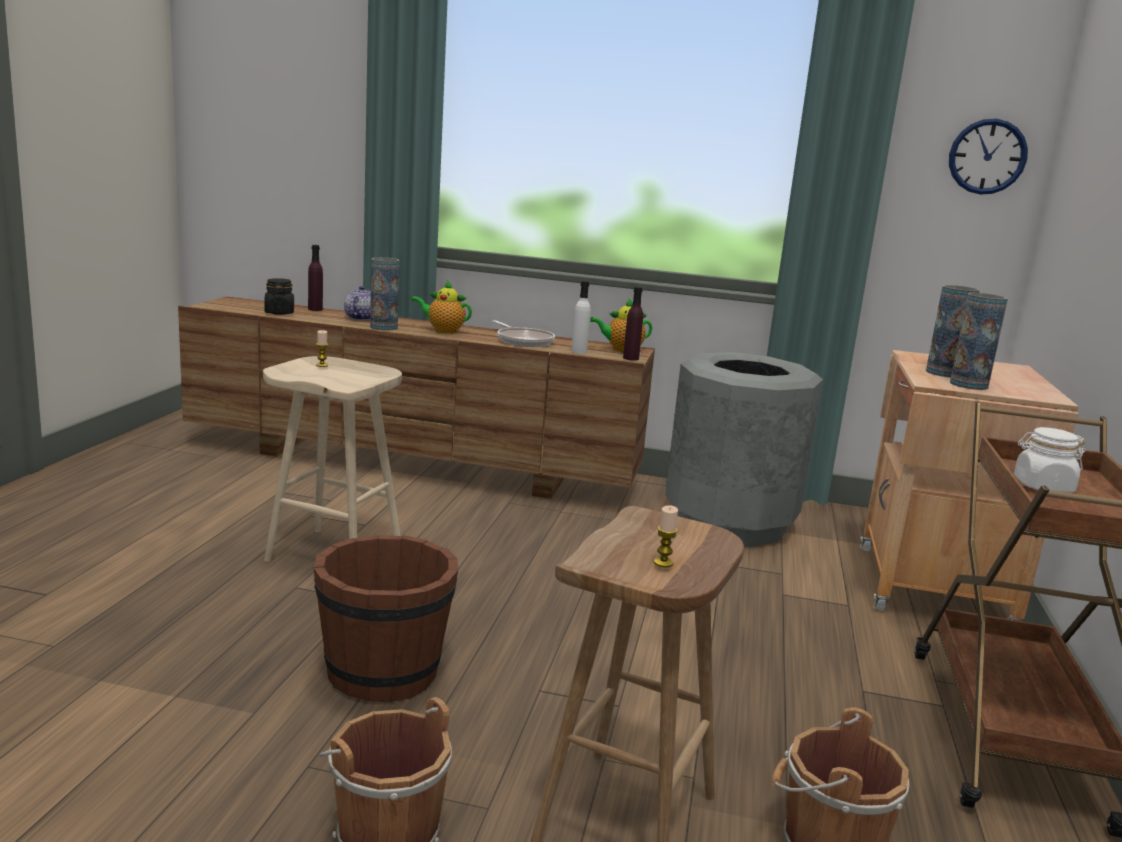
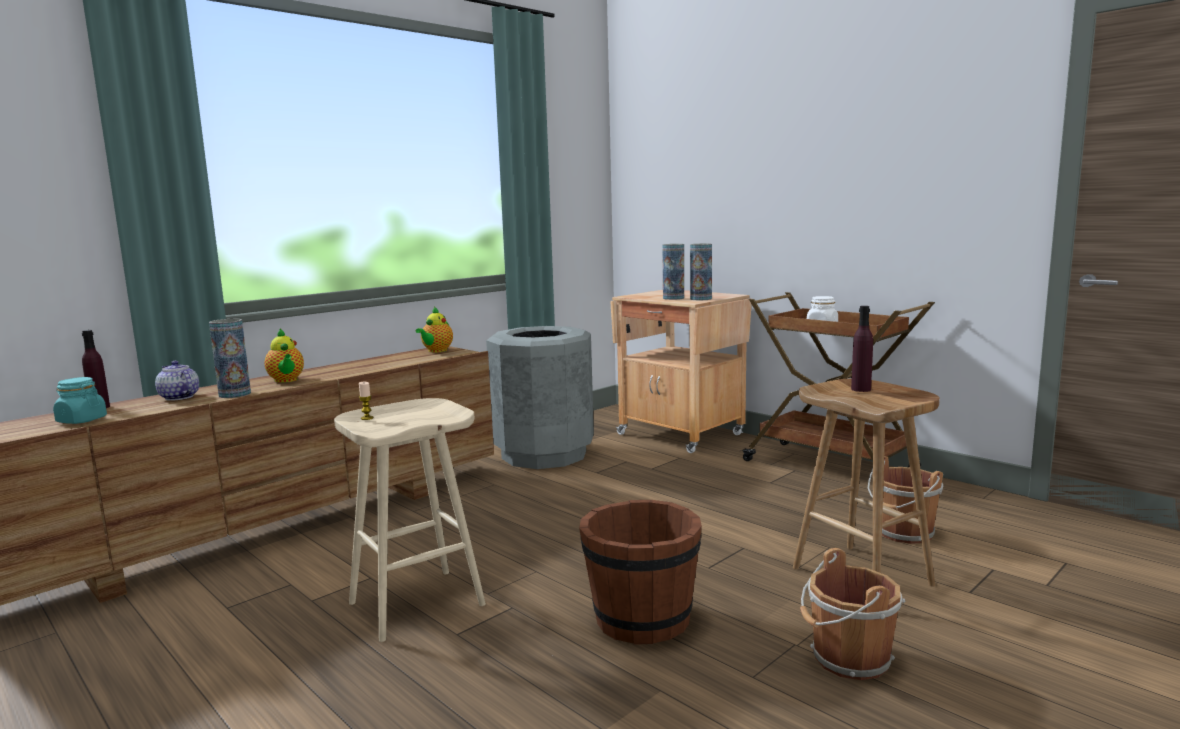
camera: 55 degrees left, 5 degrees down
(279, 312) = (81, 420): black jar -> turquoise jar
(443, 330) = (286, 380): teapot -> teapot turned 75 degrees counterclockwise
(523, 341) = (366, 366): frying pan -> none
(579, 352) = (424, 359): white bottle -> none
(630, 358) = (463, 352): purple bottle -> purple bottle (861, 389)
(663, 563) = (887, 395): candle -> none
(987, 156) = (585, 170): wall clock -> none

